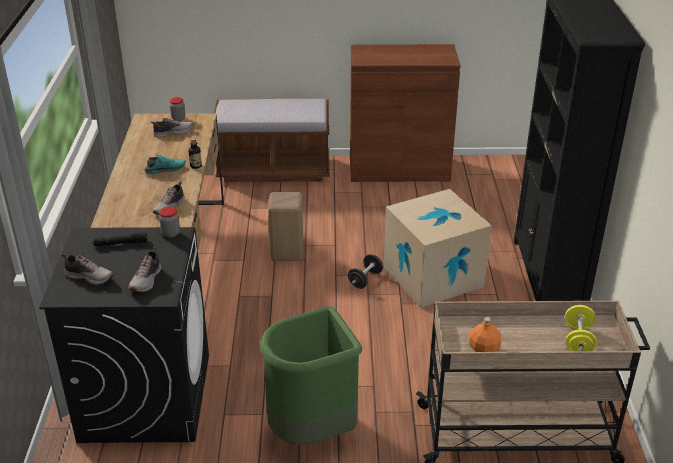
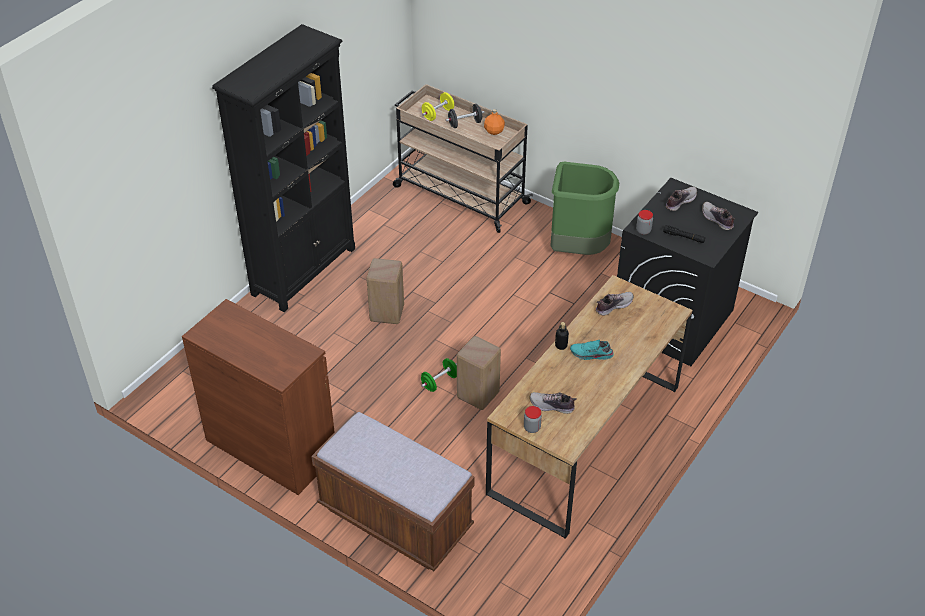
camera: 145 degrees left, 10 degrees up
(327, 248) = (439, 382): none -> green dumbbell
(365, 280) = (440, 335): black dumbbell -> black dumbbell (465, 123)
(433, 276) = (386, 312): cardboard box -> beige stool

